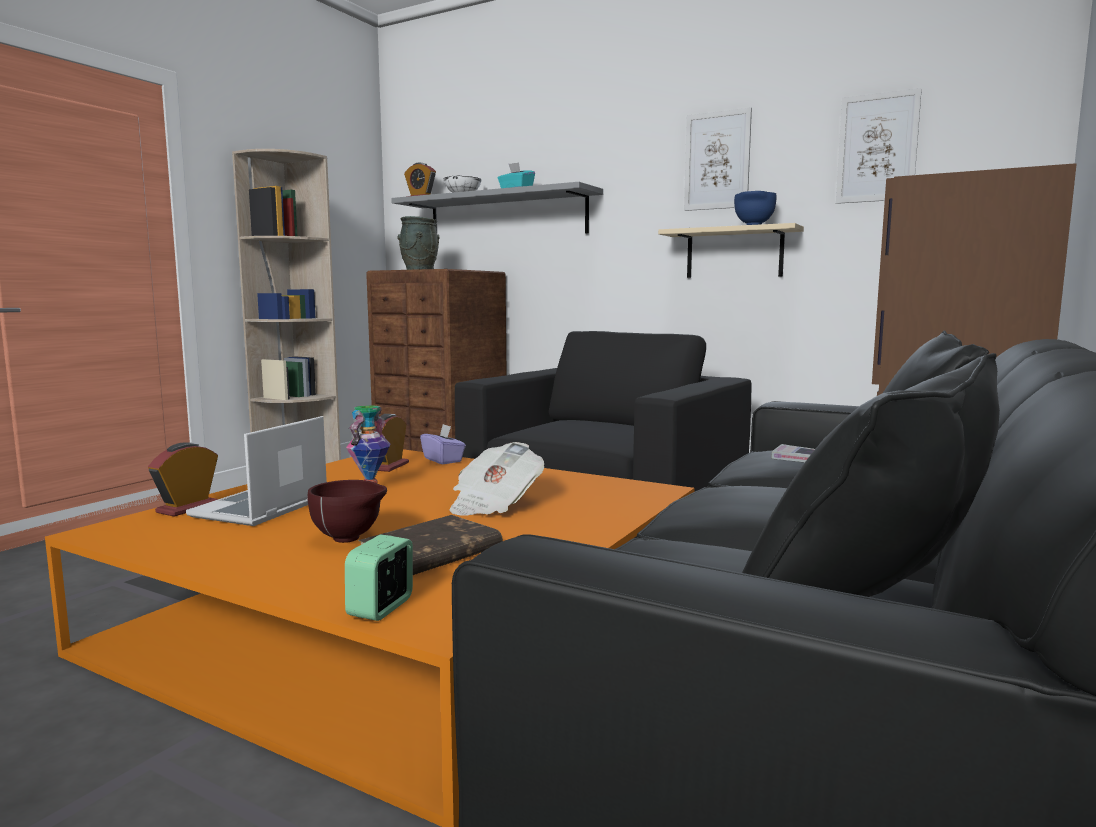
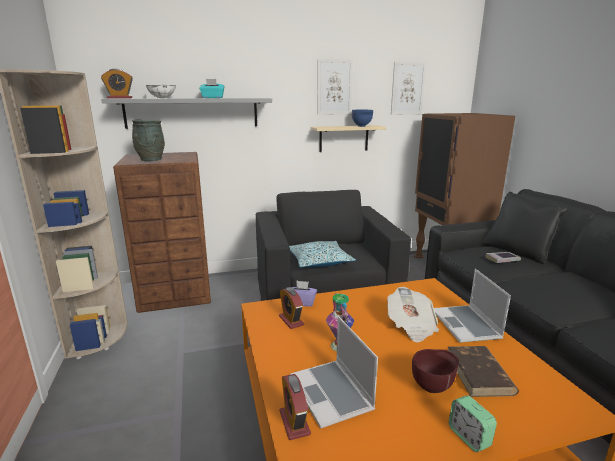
camera: 45 degrees left, 10 degrees up
(381, 608) = (555, 418): alarm clock -> alarm clock (469, 437)
(552, 432) = (319, 261): none -> pillow
(570, 526) = (467, 325): none -> laptop

